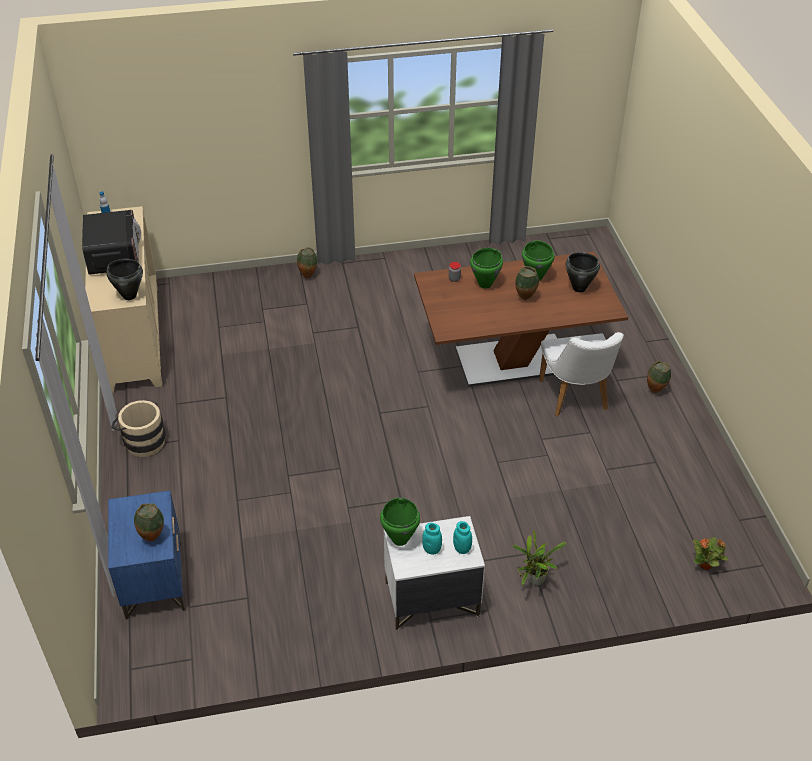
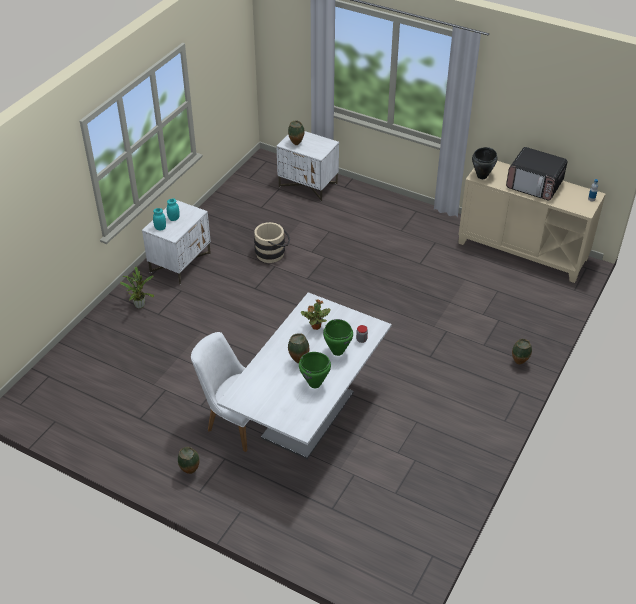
camera: 130 degrees right, 0 degrees up
(142, 441) = (415, 218): beige bucket -> beige bucket (273, 253)
(154, 580) = (308, 185): blue nightstand -> white nightstand
(399, 539) = (194, 212): green cooking pot -> none
(512, 360) = (308, 415): brown dining table -> white dining table
(579, 288) = (276, 399): black cooking pot -> none
(706, 565) = (54, 379): potted plant -> potted plant (315, 326)

